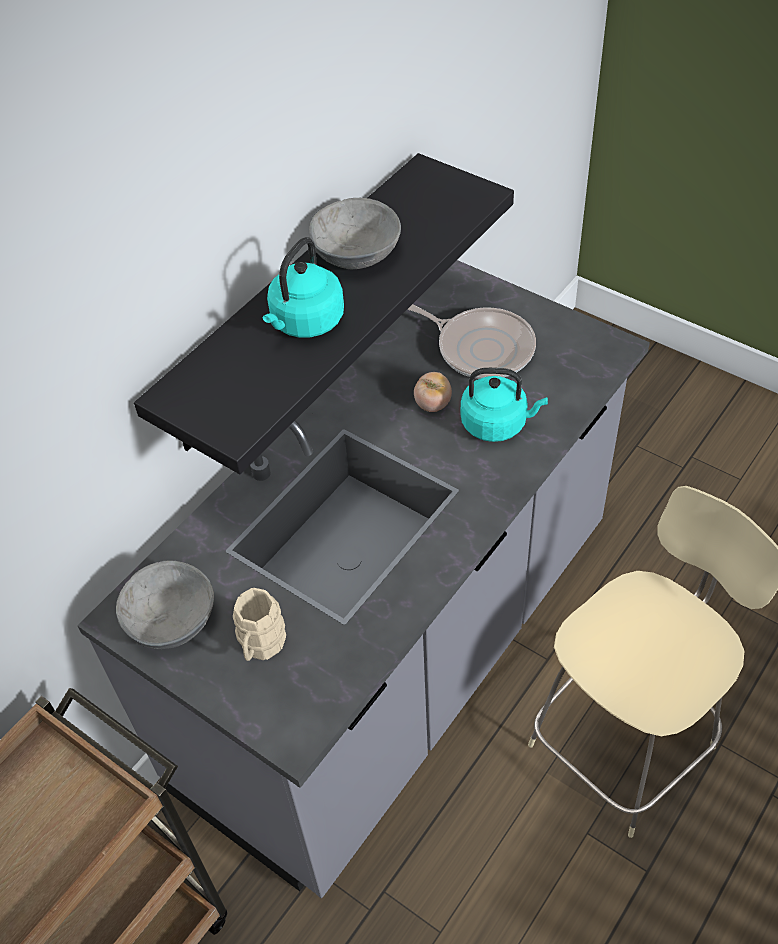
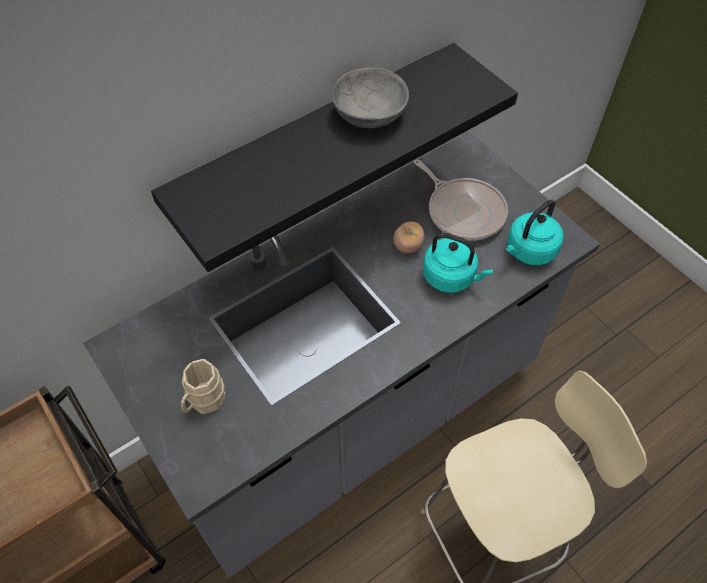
camera: 15 degrees right, 5 degrees up
(170, 620) = (148, 360): grey bowl -> none
(305, 323) = (305, 161): turquoise kettle -> turquoise kettle (529, 251)

